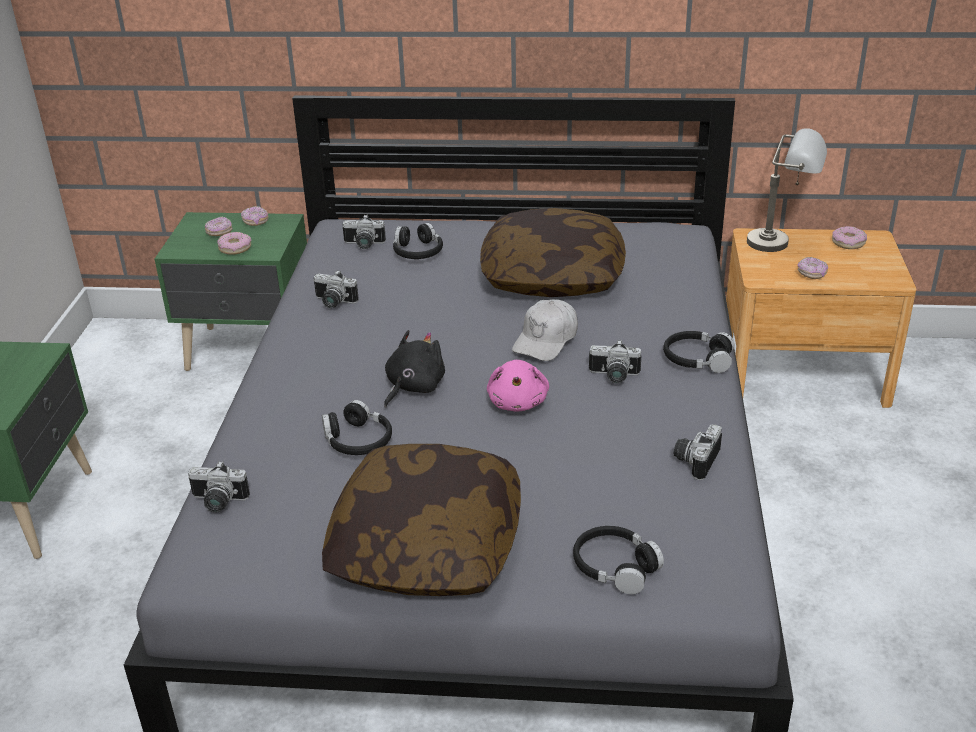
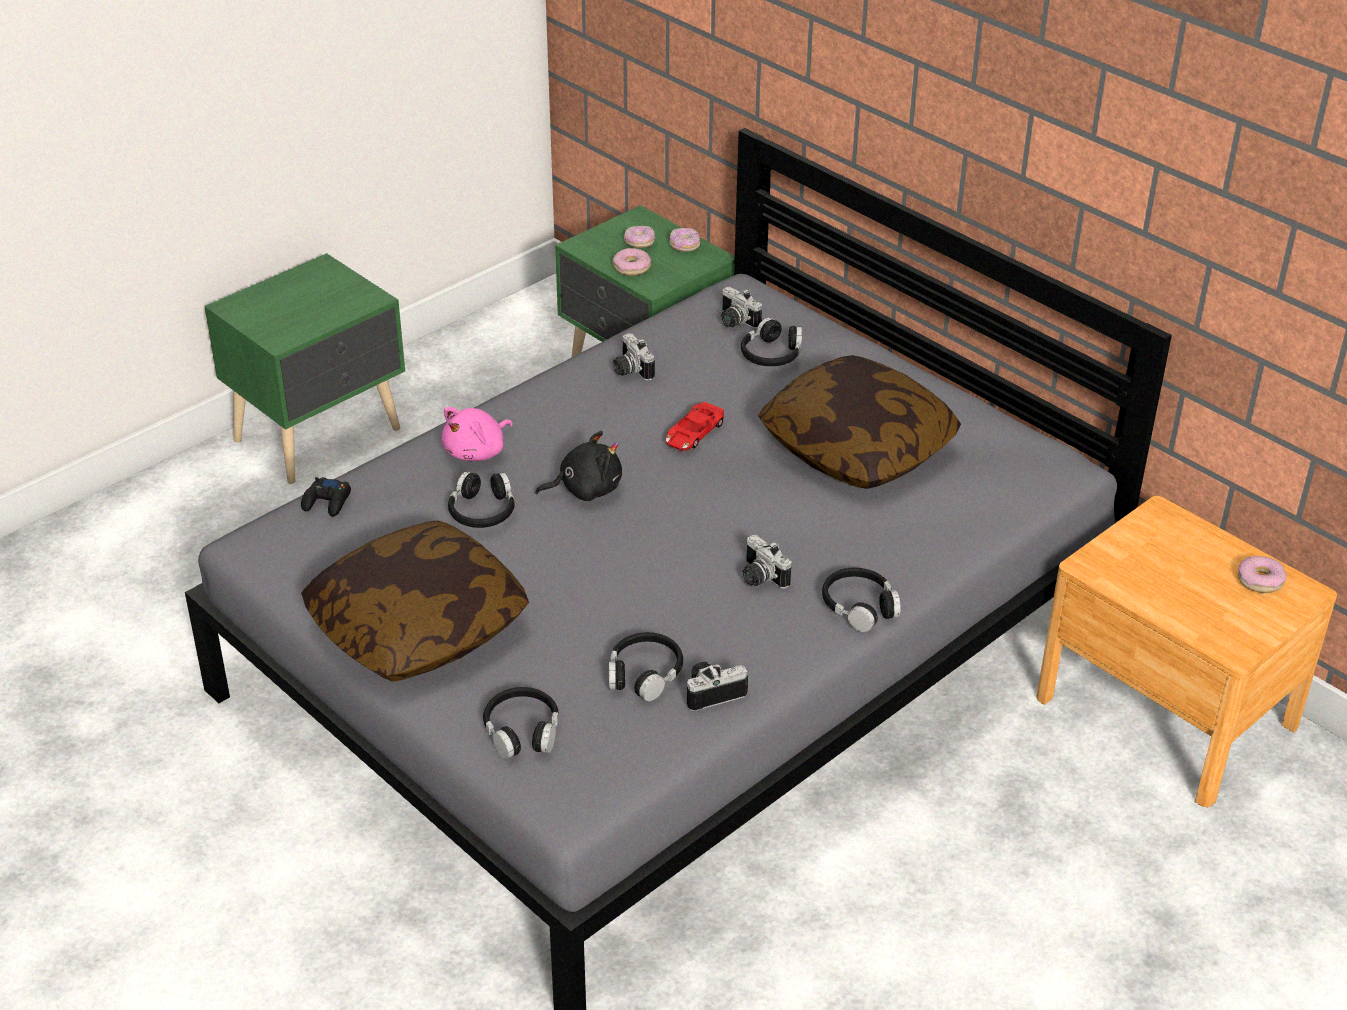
camera: 40 degrees right, 5 degrees up
(217, 502) = (327, 502): camera -> black game controller
(436, 318) = (693, 433): none -> red toy car
(518, 402) = (647, 552): pink plush toy -> pink plush toy (477, 452)
(546, 340) = (751, 509): white cap -> none
(635, 476) = (644, 674): none -> black headphones
(782, 243) = (1180, 540): grey table lamp -> none
(811, 274) = (1153, 591): donut -> none

